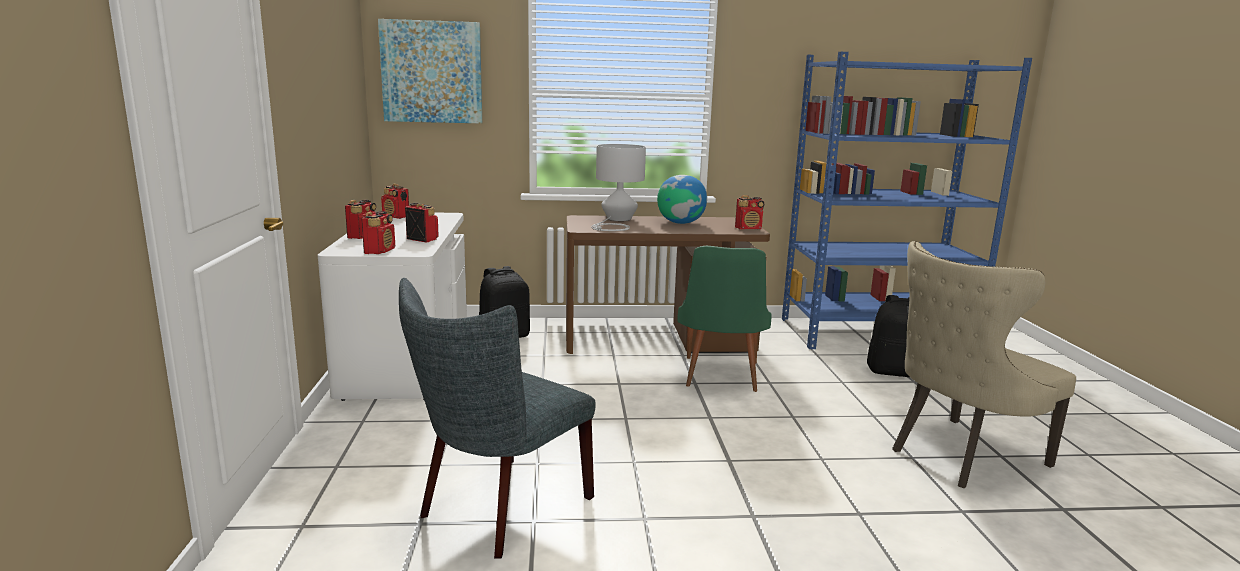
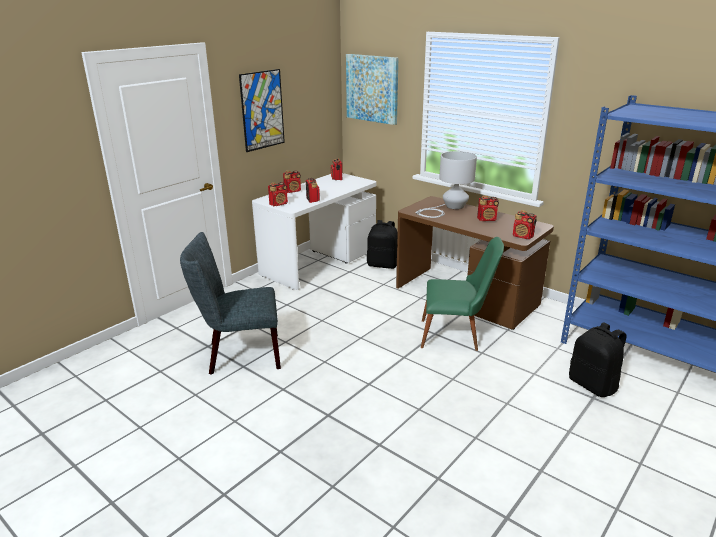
camera: 45 degrees right, 10 degrees up
(310, 88) = (262, 110): none -> picture
(680, 223) = (487, 219): globe -> radio
(719, 377) = (456, 336): green chair -> green chair turned 135 degrees counterclockwise
(961, 455) = (511, 454): beige chair -> none

